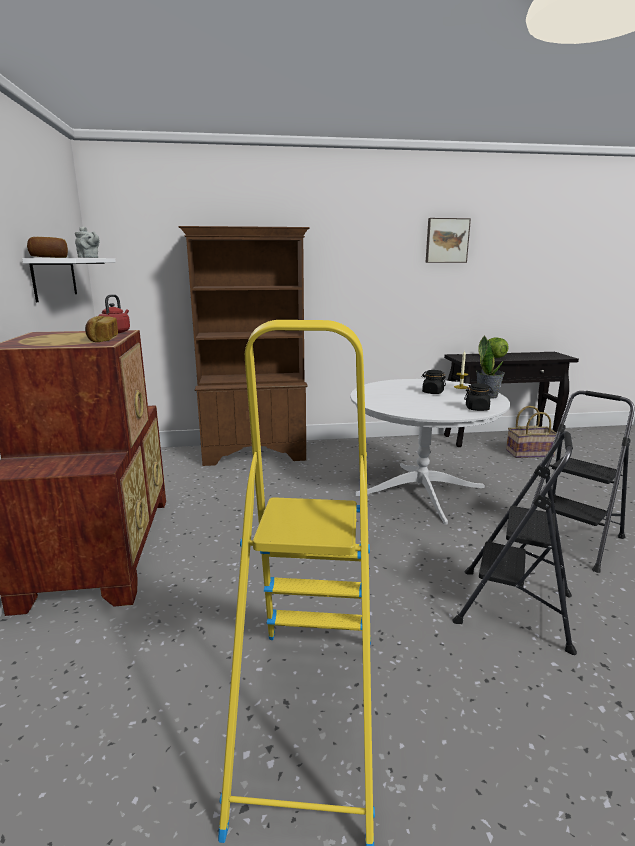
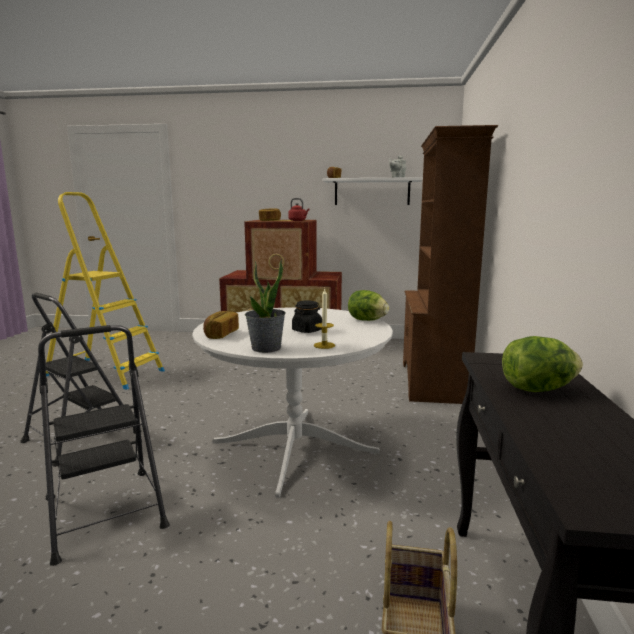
camera: 105 degrees right, 5 degrees down
(384, 383) = (367, 320): none -> lettuce
(446, 240) = (594, 89): picture -> none
(477, 408) = (220, 334): black jar -> bread

